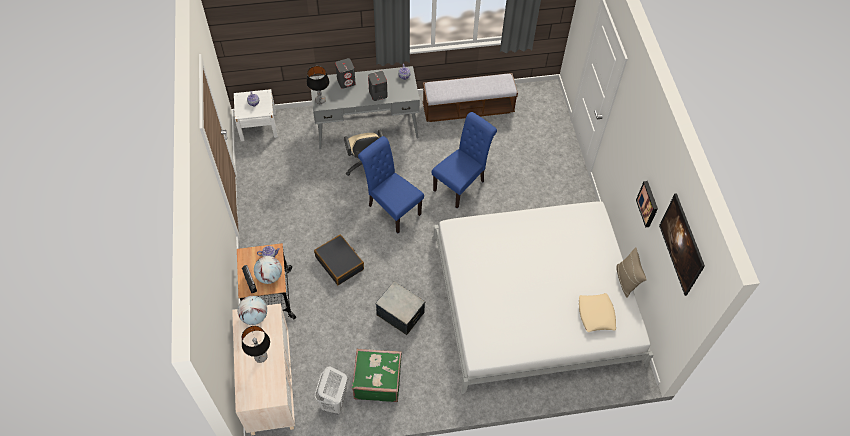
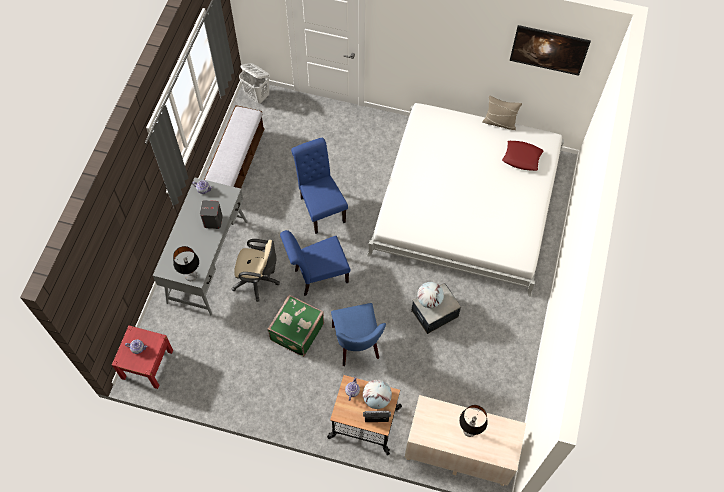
camera: 65 degrees left, 5 degrees up
(254, 316) = (424, 422): globe -> globe (429, 300)
(258, 126) = (147, 364): white nightstand -> red nightstand
(334, 402) = (498, 402): white laundry basket -> white laundry basket (257, 96)
(340, 263) = (357, 345): black suitcase -> blue chair
(346, 81) = (180, 243): grey speaker -> none
(377, 380) = (492, 358): green suitcase -> green suitcase (296, 331)
(596, 314) = (522, 157): beige pillow -> red pillow
(648, 204) = (479, 59): picture -> none

